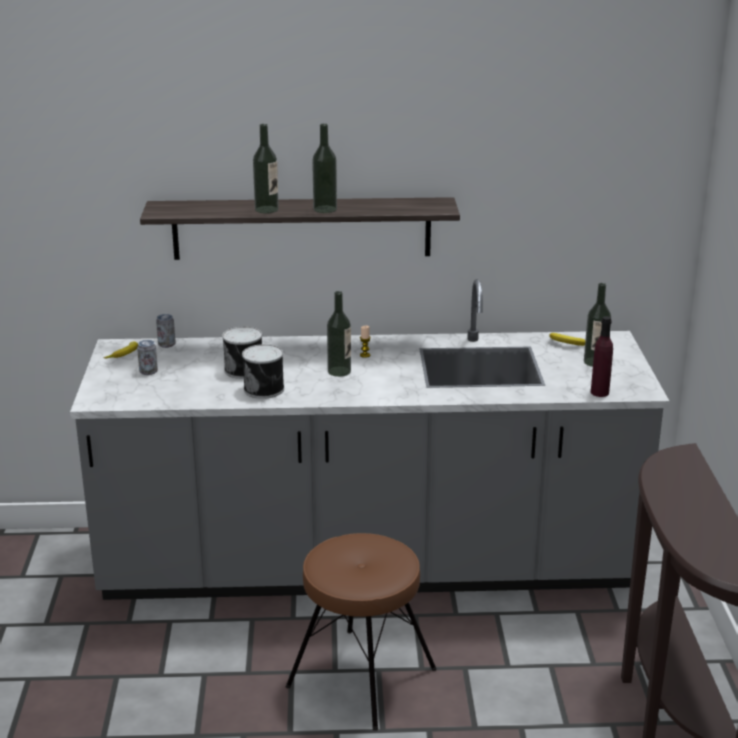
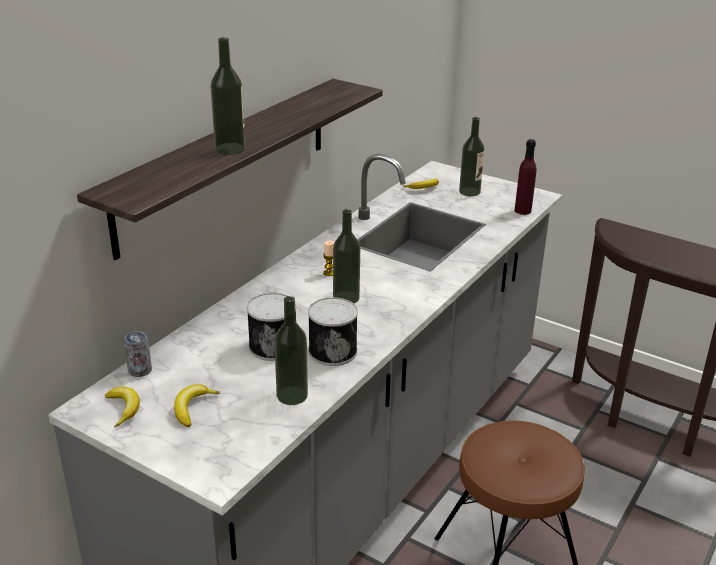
camera: 55 degrees left, 5 degrees up
(148, 371) = (192, 408): can -> banana
(325, 209) = (277, 127): bottle -> bottle (292, 395)

